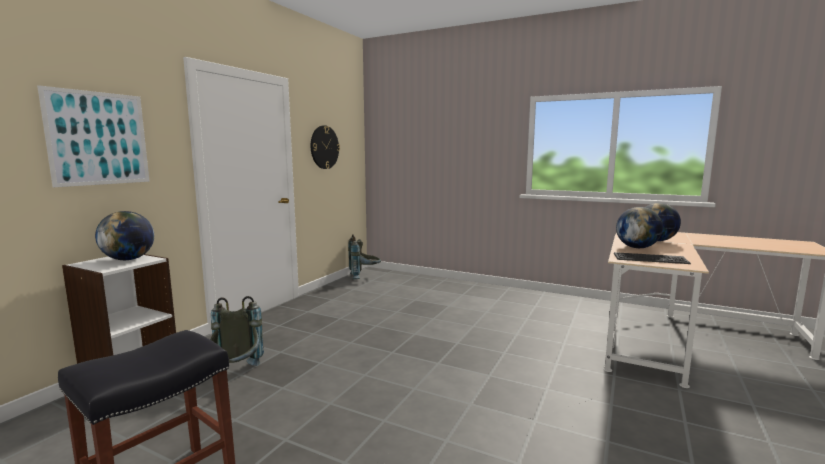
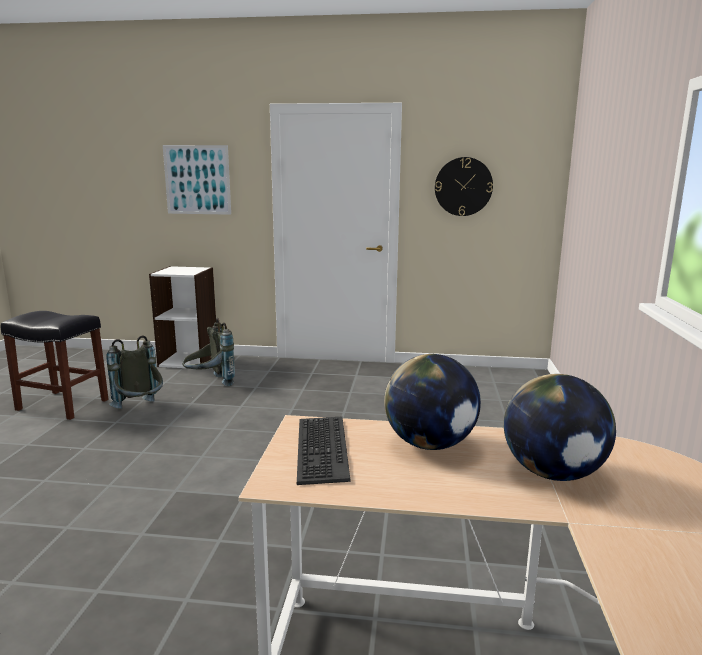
camera: 70 degrees right, 5 degrees up
(128, 259) = (188, 270): globe -> none
(364, 276) = (503, 375): grey backpack -> grey backpack (140, 410)

